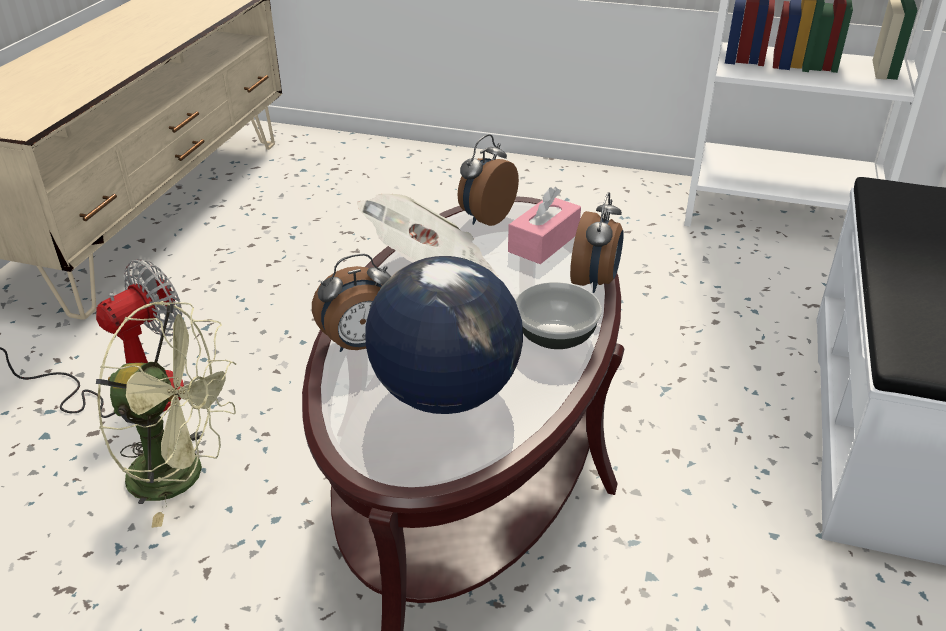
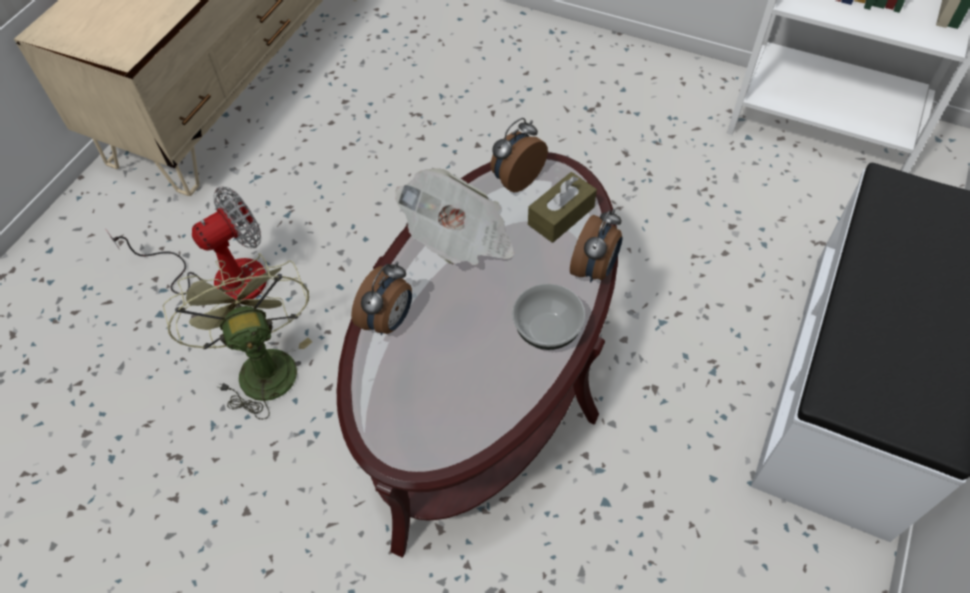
camera: 10 degrees right, 20 degrees up
(182, 475) = (262, 364): green fan -> green fan turned 135 degrees counterclockwise
(360, 344) = (388, 320): alarm clock -> alarm clock turned 45 degrees counterclockwise
(444, 394) = (447, 381): globe -> none
(543, 242) = (561, 215): pink tissue box -> brown tissue box

